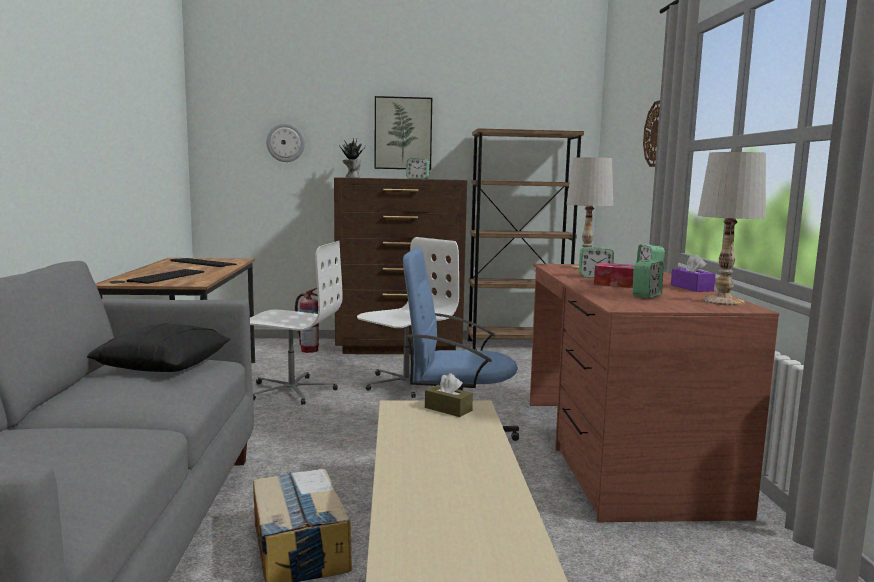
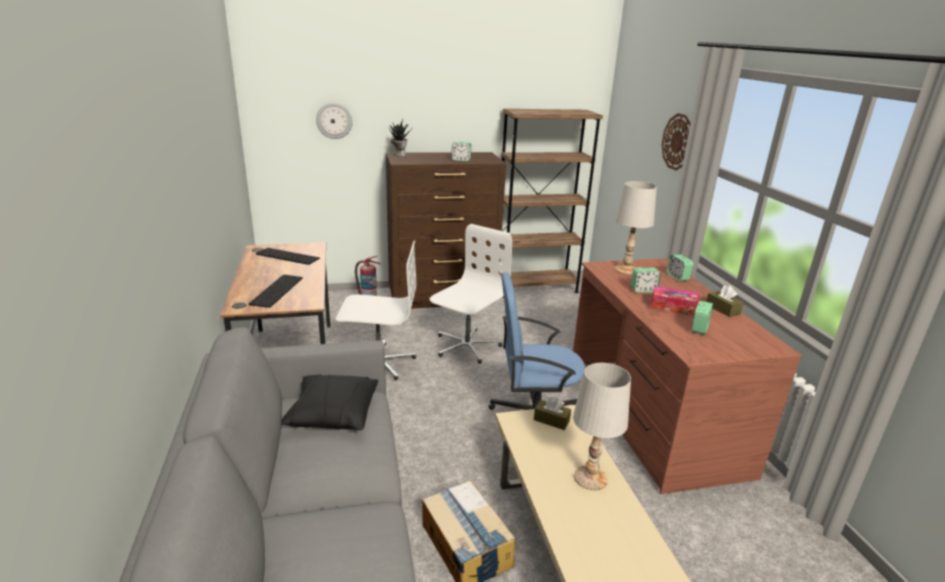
camera: 10 degrees left, 15 degrees up
(403, 133) = (441, 110): picture -> none
(691, 288) = (722, 309): purple tissue box -> brown tissue box
(722, 301) = (755, 336): white table lamp -> white table lamp (590, 478)

